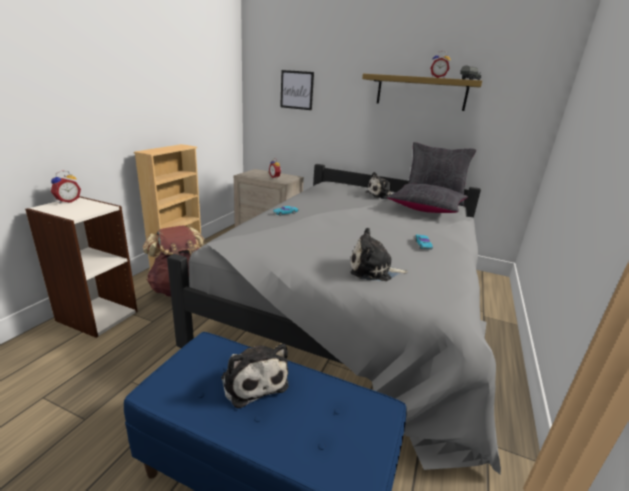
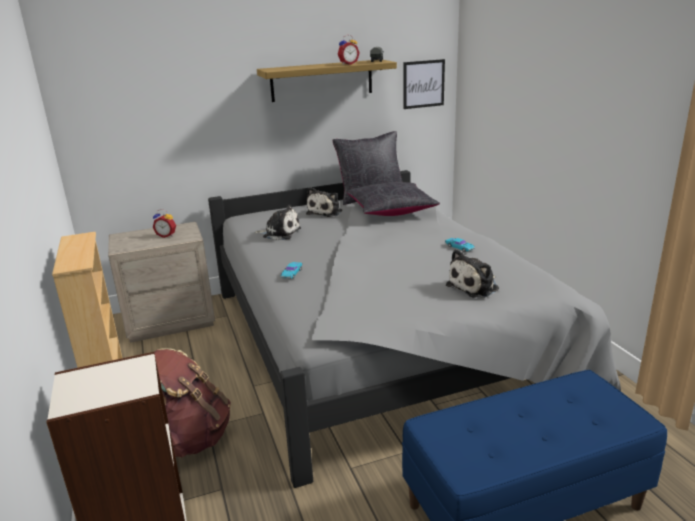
camera: 40 degrees left, 0 degrees up
(67, 201) = (68, 384): alarm clock -> none
(253, 380) = (503, 421): plush toy -> plush toy (280, 233)
(296, 90) = (151, 104): picture -> picture (423, 84)

